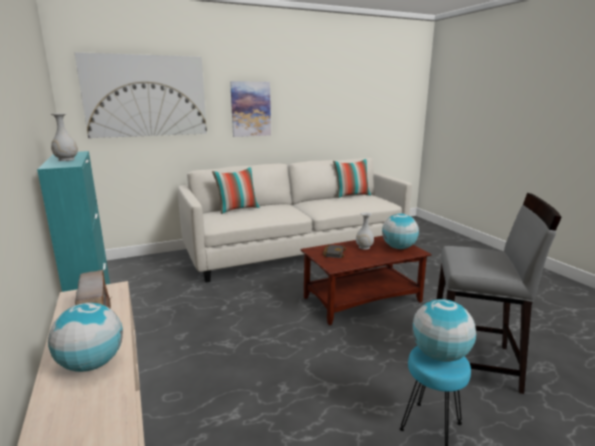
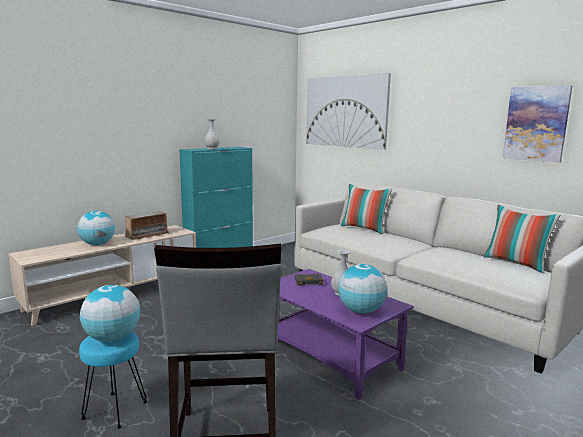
camera: 70 degrees right, 5 degrees down
(250, 109) = (432, 127): picture -> picture (536, 124)
(362, 299) = (330, 356): brown coffee table -> purple coffee table

